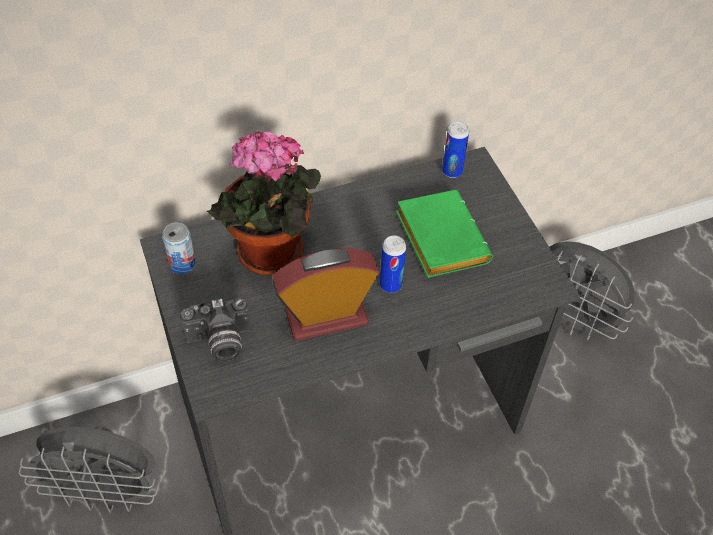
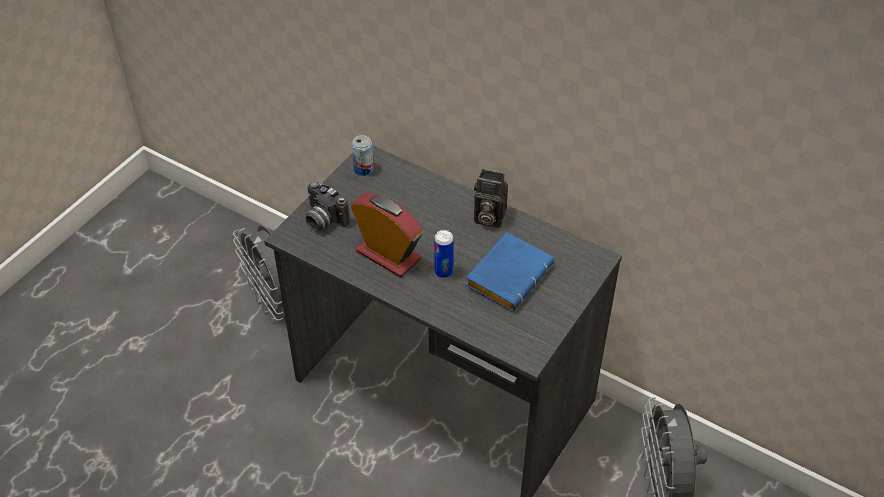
camera: 55 degrees right, 5 degrees down
(270, 257) = (408, 203): potted plant -> none
(350, 207) = (487, 217): none -> camera
(438, 238) = (508, 274): green book -> blue book
(452, 171) = (577, 250): can -> none

